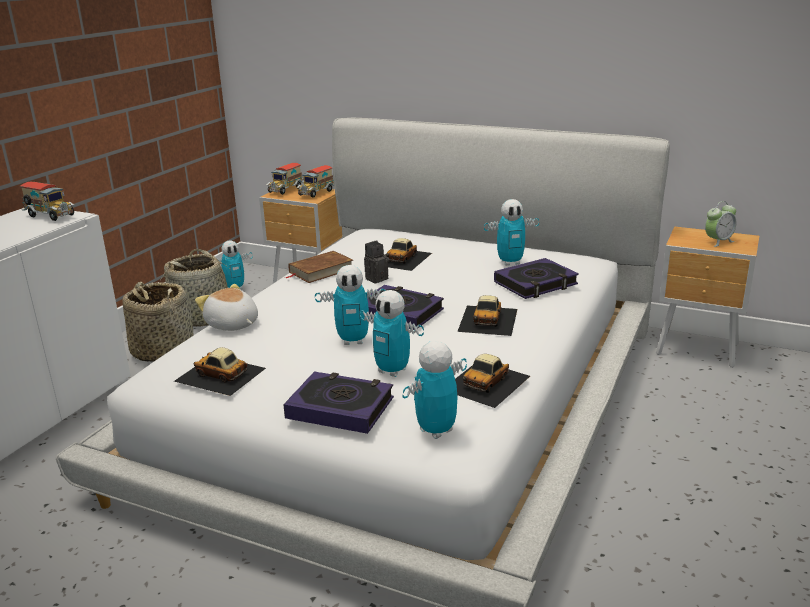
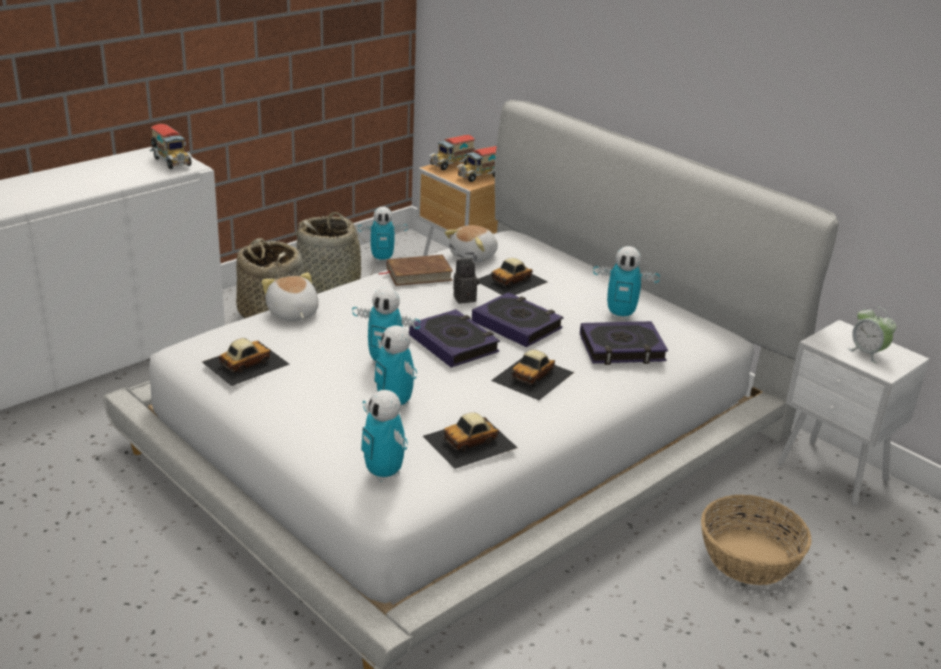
camera: 20 degrees right, 5 degrees up
(220, 375) = (245, 363): toy car -> toy car turned 90 degrees clockwise
(340, 408) = (320, 426): book -> book (517, 325)
(355, 249) = (474, 256): none -> plush toy
(436, 431) = (383, 473): toy robot -> toy robot turned 105 degrees counterclockwise
(699, 351) = (833, 474): brown nightstand -> white nightstand
(699, 427) = (748, 557): none -> basket
(718, 241) = (867, 353): alarm clock -> alarm clock turned 60 degrees clockwise

